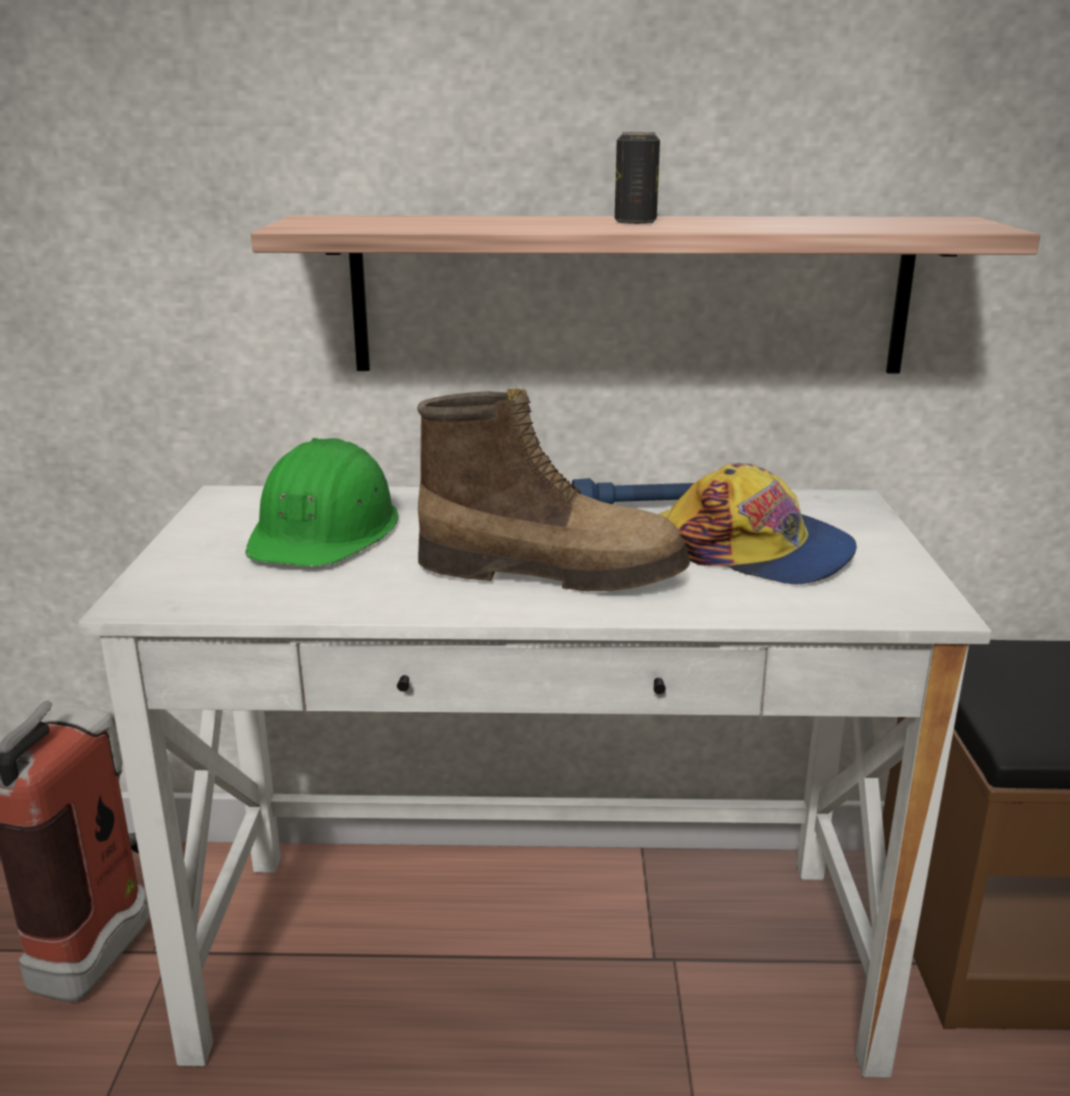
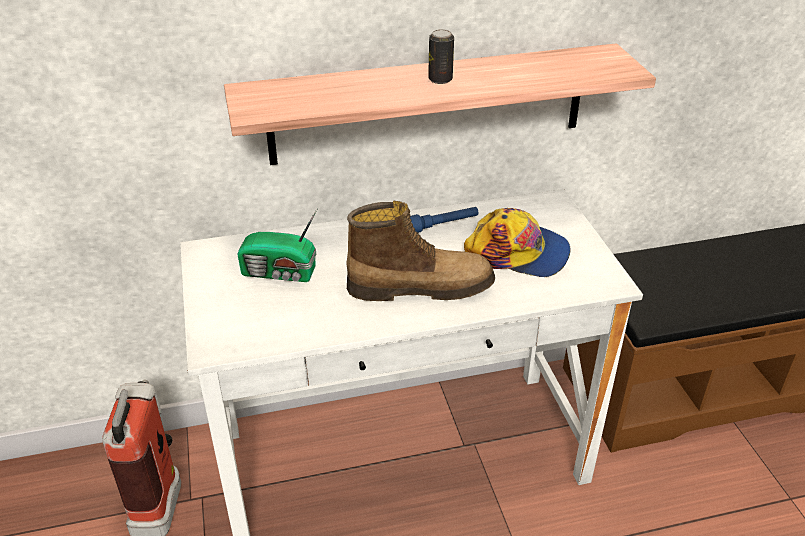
camera: 15 degrees left, 15 degrees up
(325, 531) = (280, 273): green hard hat -> radio

